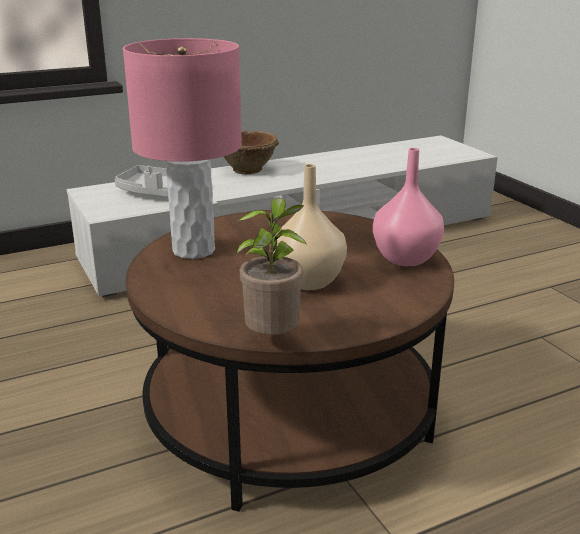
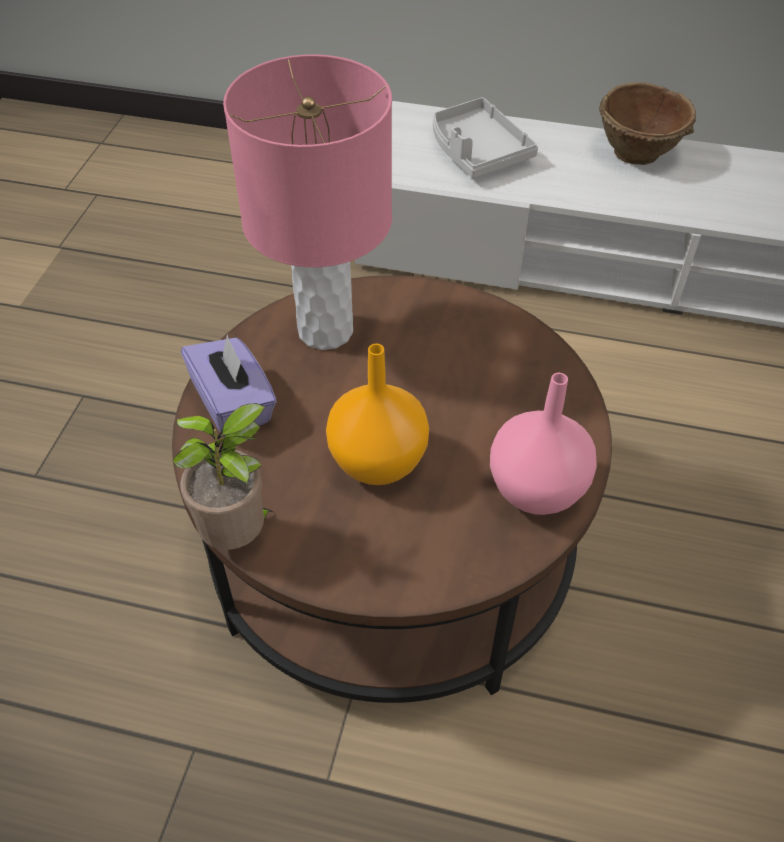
camera: 40 degrees right, 25 degrees up
(181, 295) = (234, 404): none -> purple tissue box
(307, 282) = (376, 461): beige vase -> orange vase

